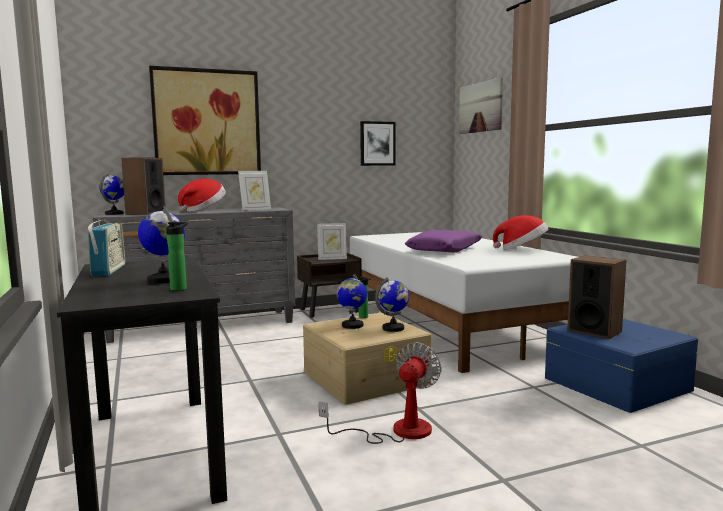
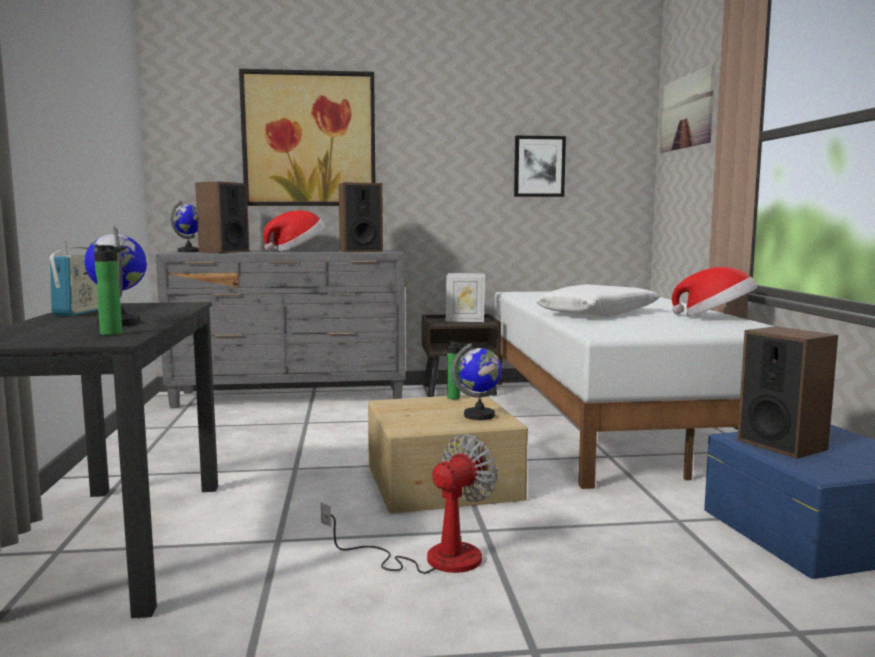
camera: 15 degrees right, 0 degrees up
(255, 209) = (360, 251): picture frame -> speaker
(352, 325) = (428, 407): globe -> none
(445, 250) = (598, 313): purple pillow -> white pillow

